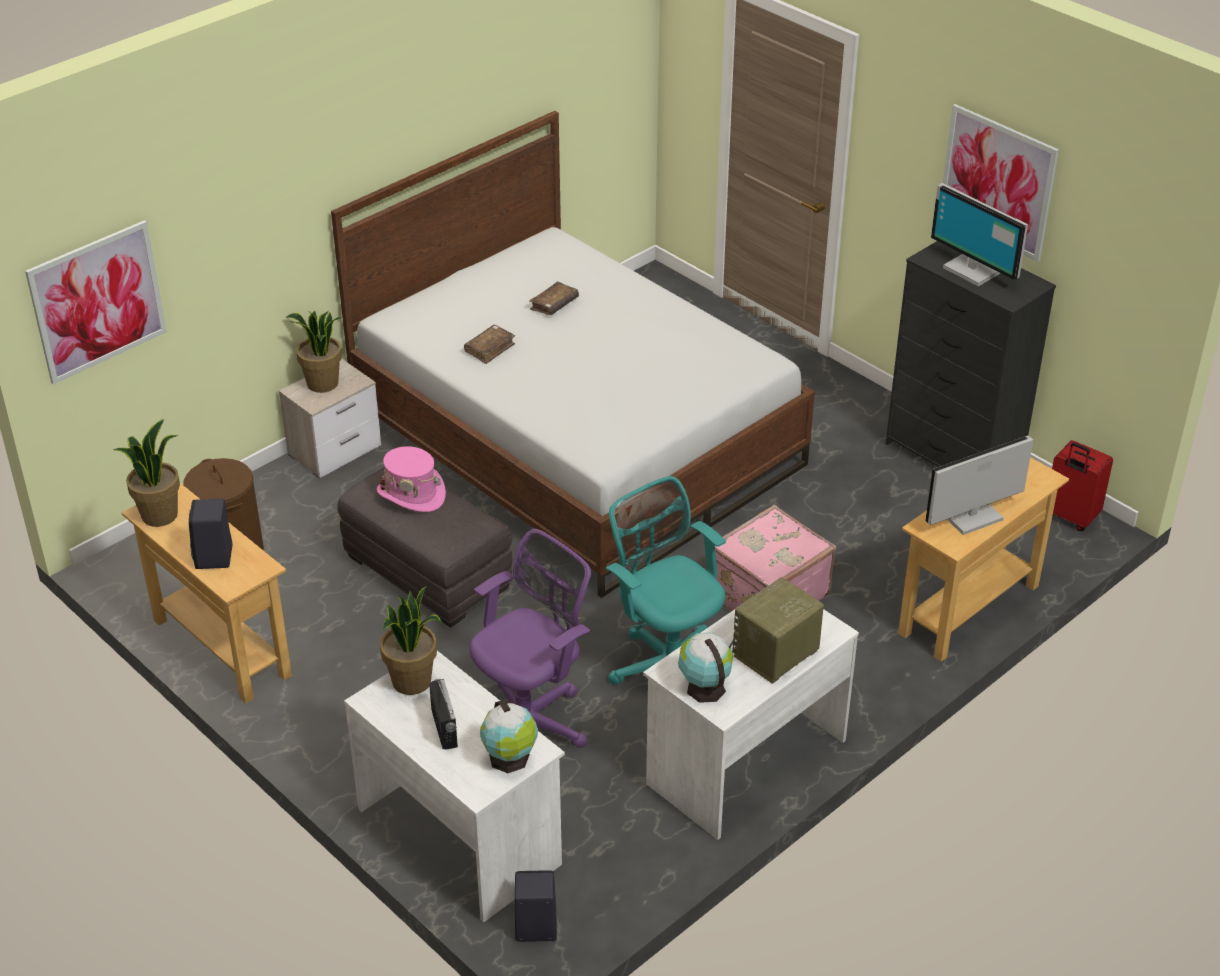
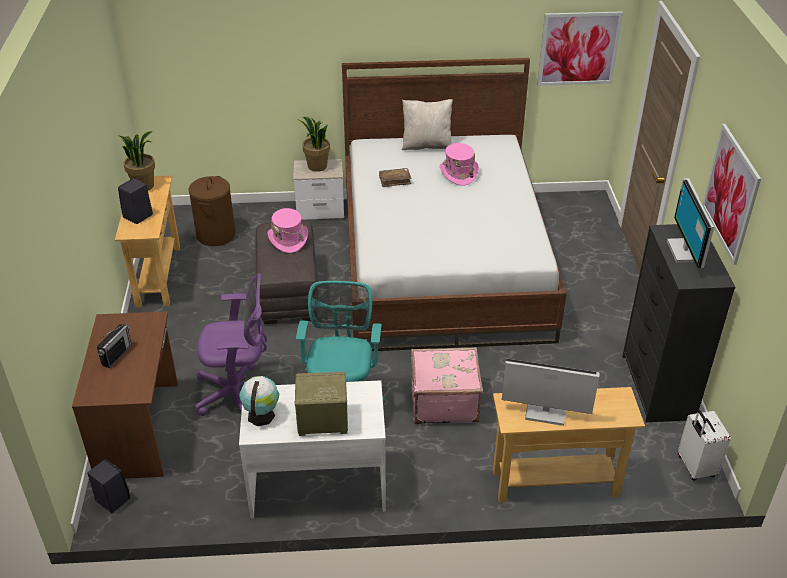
camera: 40 degrees right, 0 degrees up
(97, 301) = (174, 60): picture -> picture (579, 48)
(412, 681) = (135, 323): potted plant -> none
(460, 834) = (140, 429): white desk -> brown desk
(468, 286) = (426, 145): none -> beige pillow
(510, 759) = (122, 389): globe -> none
(554, 304) = (458, 173): brown book -> pink hat
(1070, 517) = (695, 467): red suitcase -> white suitcase

